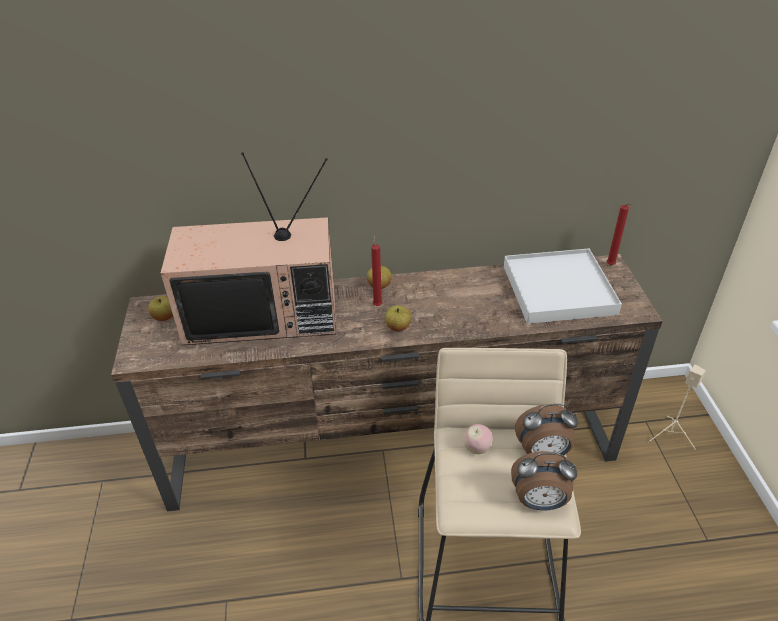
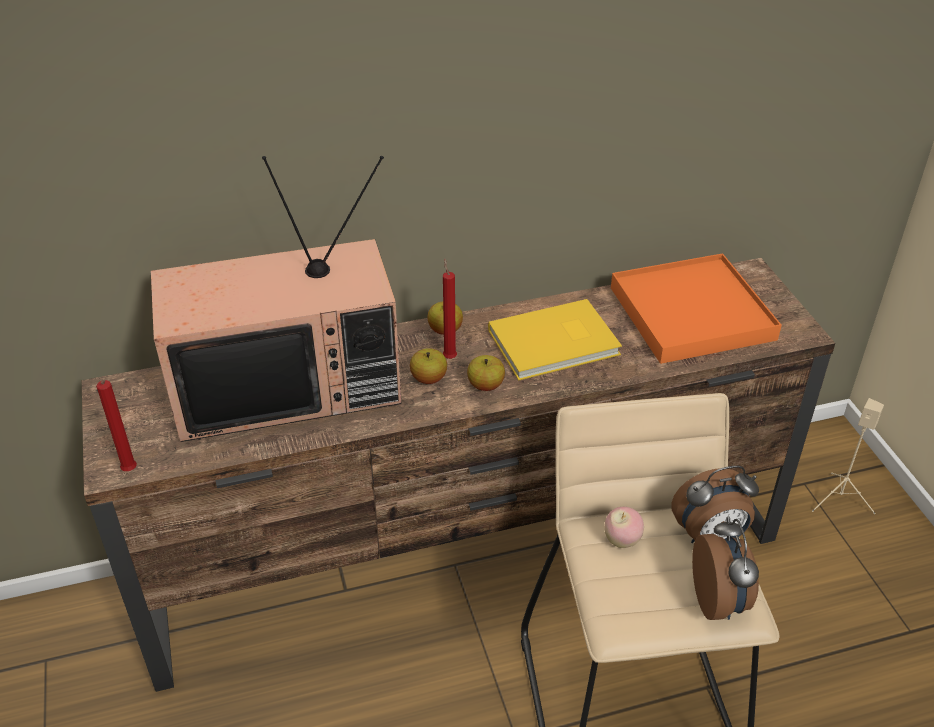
camera: 10 degrees left, 0 degrees up
(164, 317) = (142, 404): apple -> apple (428, 378)
(455, 302) = (556, 344): none -> yellow book
(539, 502) = (719, 601): alarm clock -> alarm clock turned 90 degrees counterclockwise
(558, 290) = (691, 314): white tray -> orange tray
(611, 266) = (753, 275): red candle -> red candle (129, 472)

